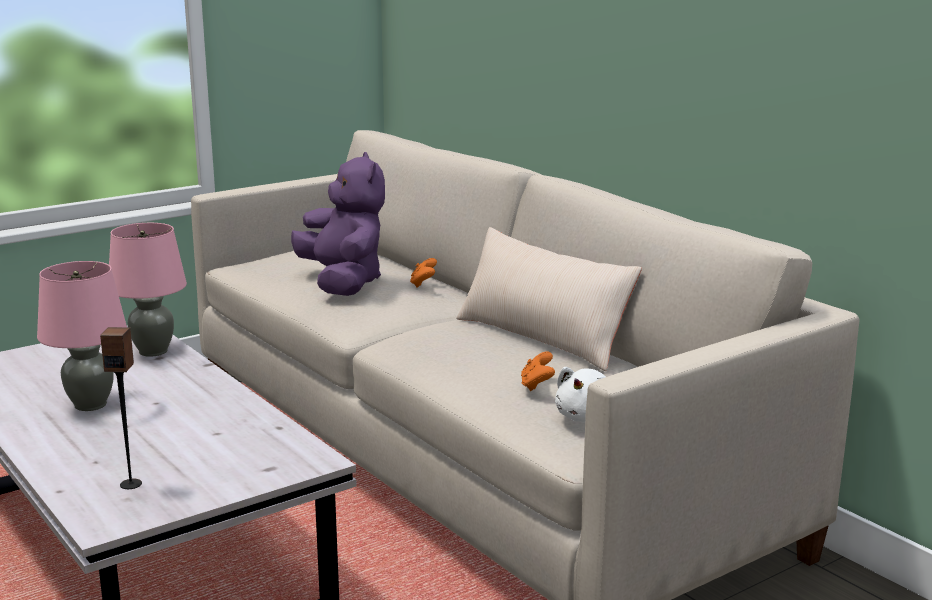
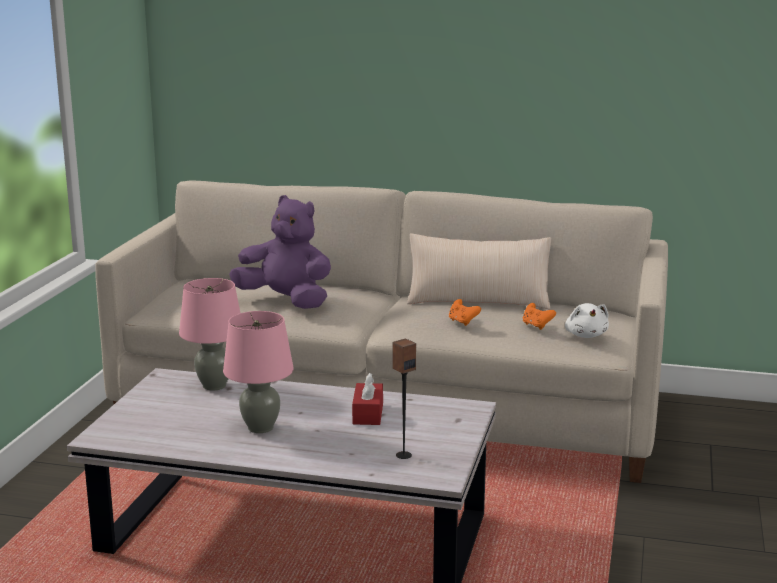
camera: 40 degrees left, 0 degrees up
(206, 427) = (368, 414): none -> red tissue box
(423, 284) = (337, 289): orange game controller -> orange game controller (462, 322)

